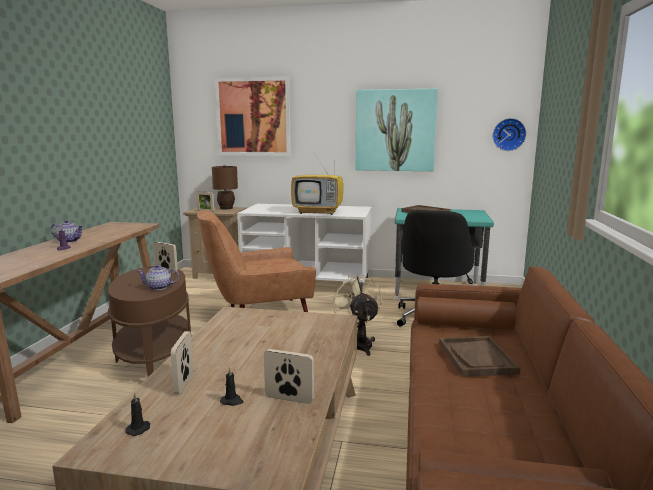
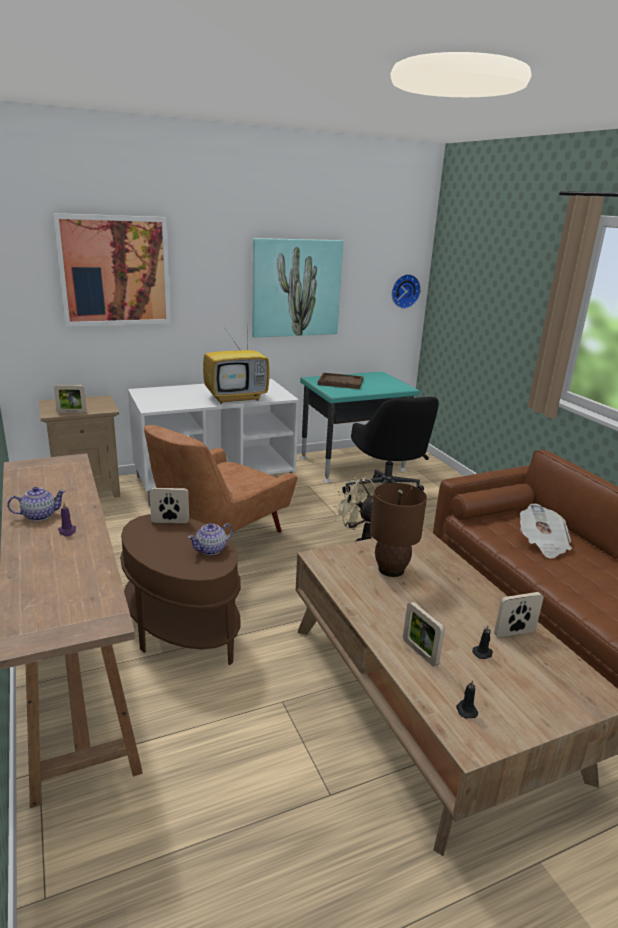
camera: 35 degrees left, 10 degrees up
(226, 208) = (87, 401): brown table lamp -> brown table lamp (391, 569)
(477, 358) = (542, 544): brown tray -> newspaper

